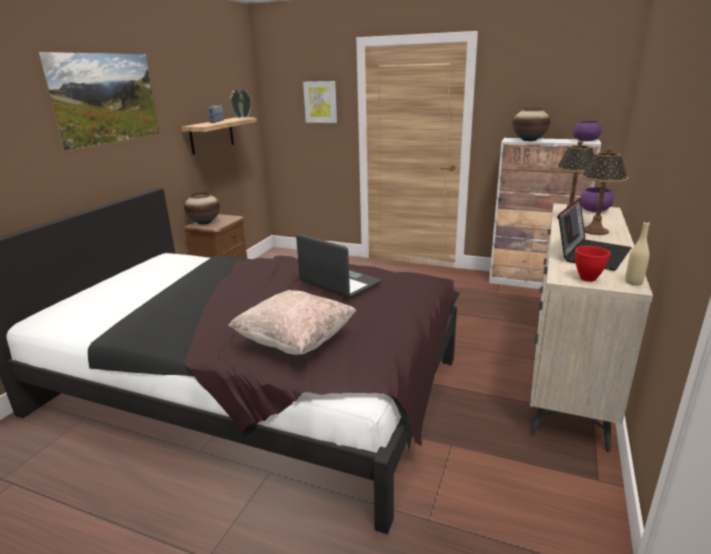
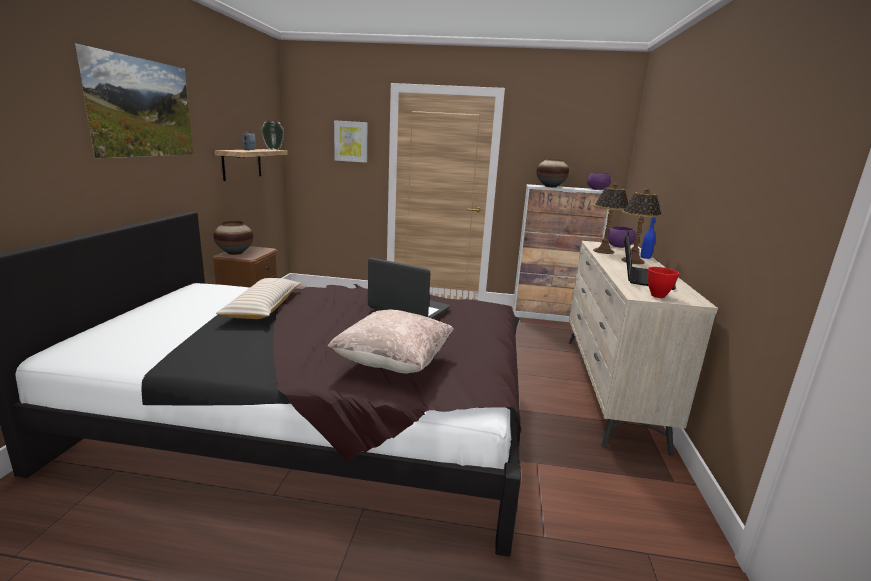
camera: 15 degrees left, 5 degrees down
(209, 280) = (263, 308): none -> beige pillow
(616, 225) = (645, 257): none -> blue bottle
(633, 282) = (695, 298): beige bottle -> none

